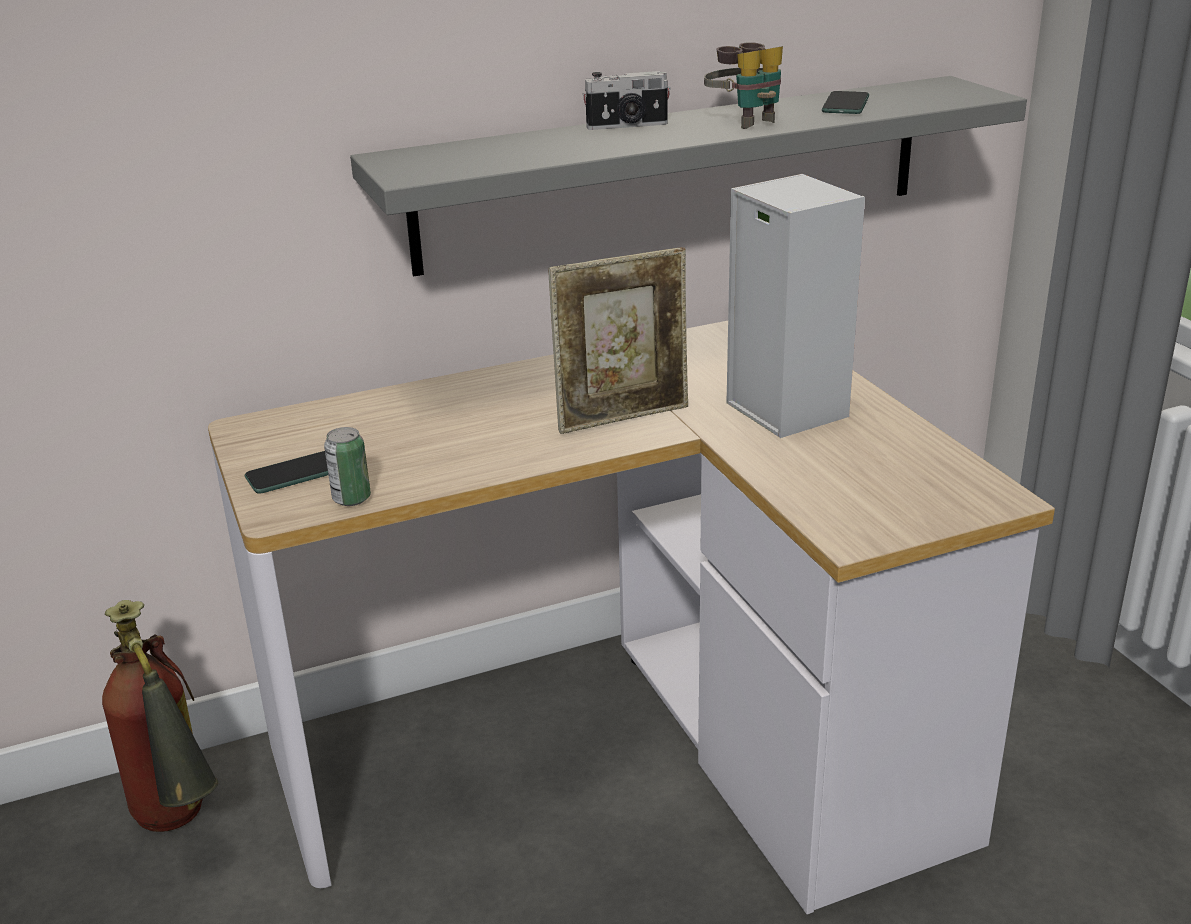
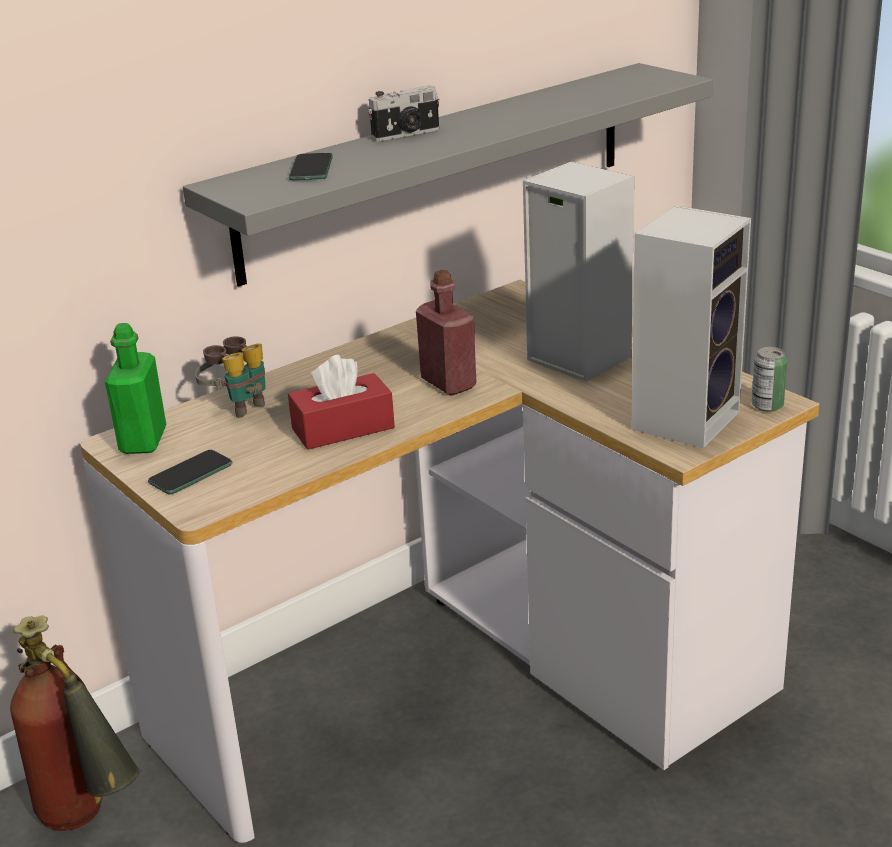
camera: 15 degrees left, 0 degrees up
(270, 431) = (143, 441): none -> green bottle
(351, 498) = (256, 485): can -> can (767, 406)
(480, 450) = (343, 428): none -> red tissue box
(623, 417) = (448, 383): picture frame -> red bottle
(745, 121) = (503, 121): binoculars -> binoculars (238, 405)
(845, 105) = (574, 98): phone -> phone (311, 168)
(876, 500) = (685, 418): none -> speaker

